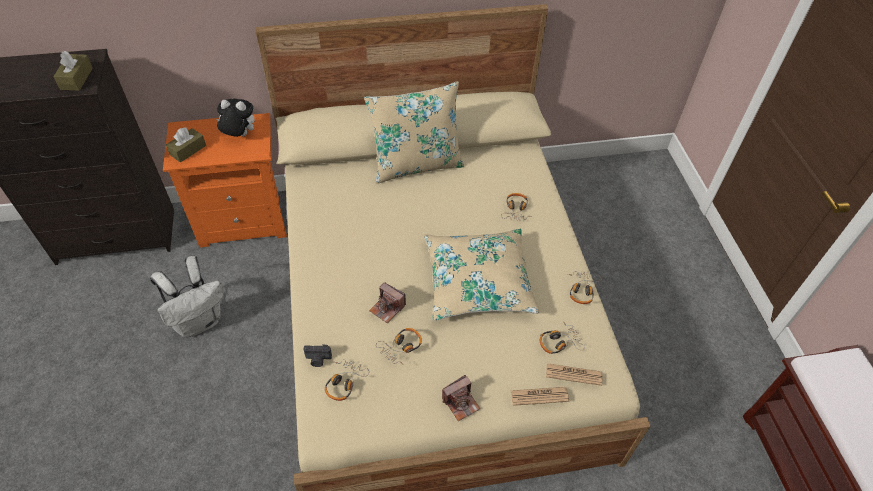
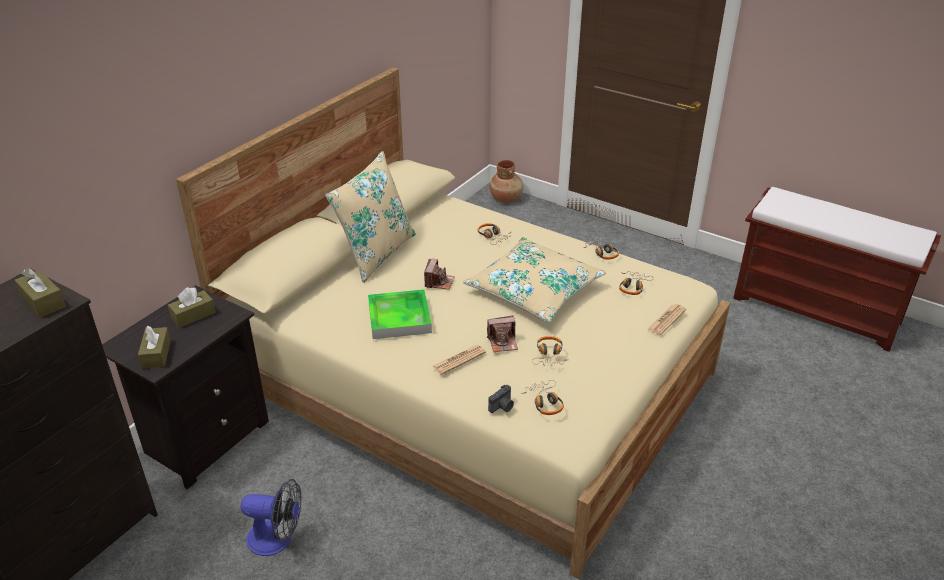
camera: 45 degrees left, 15 degrees down
(200, 321) = (277, 539): white backpack -> fan
(239, 135) = (193, 315): plush toy -> brown tissue box
(244, 220) = (204, 438): orange nightstand -> black nightstand
(356, 230) = (399, 318): none -> tray
(461, 403) = (630, 358): camera -> camera (439, 282)
(573, 374) = (666, 295): newspaper -> newspaper (459, 360)
(660, 173) = (506, 198): none -> brown vase

